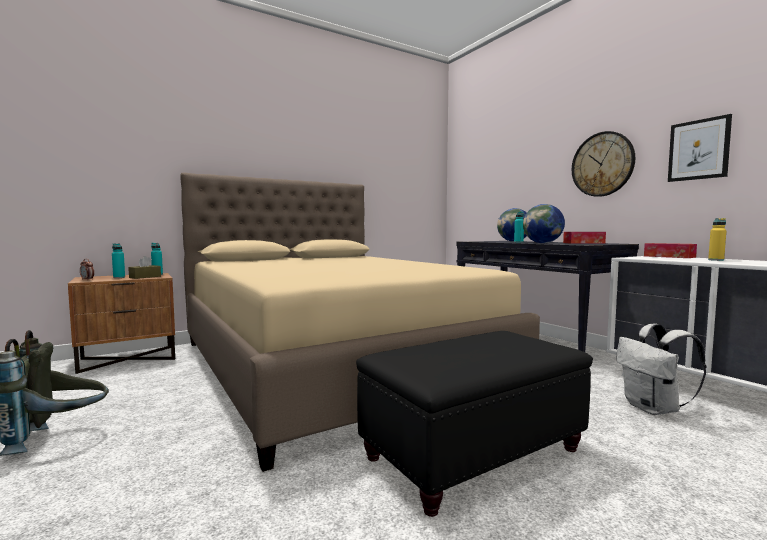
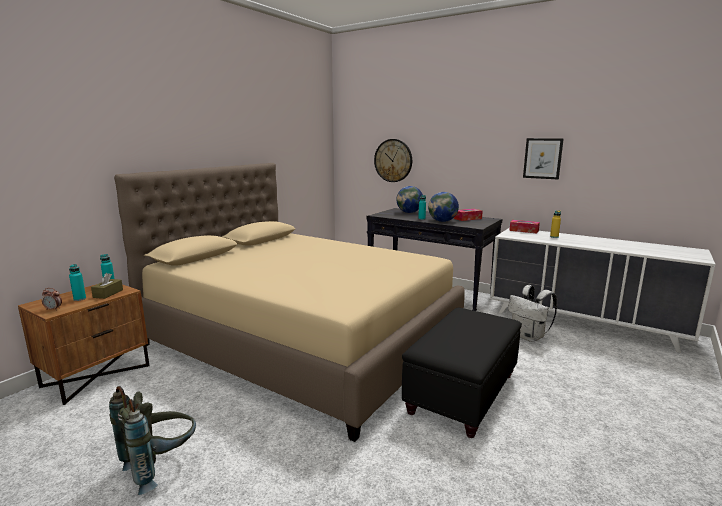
camera: 25 degrees left, 10 degrees up
(602, 164) = (477, 157): wall clock -> wall clock (393, 160)

